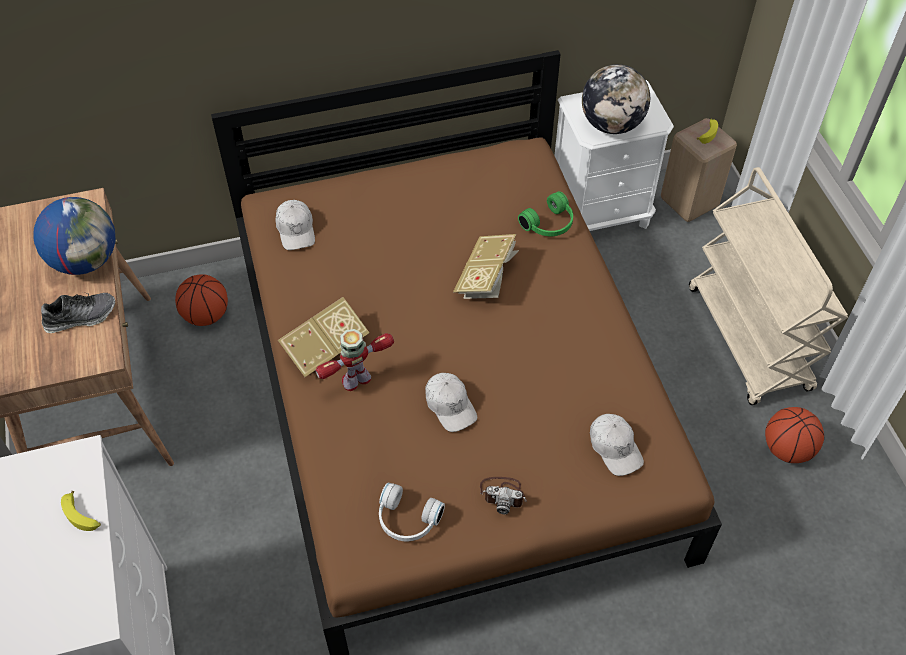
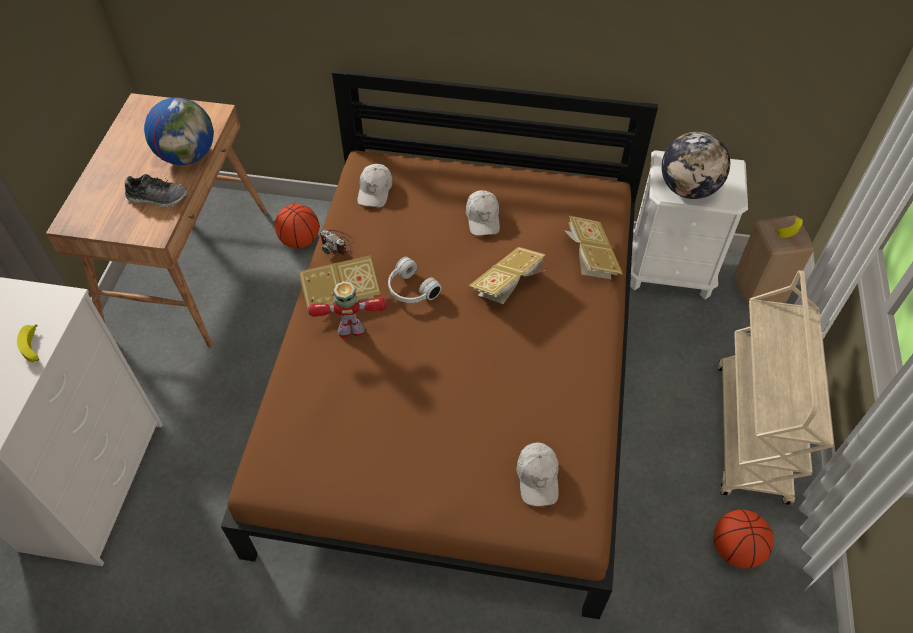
camera: 25 degrees right, 0 degrees up
(406, 521) = (323, 464): white headphones -> white headphones (410, 290)
(450, 405) = (415, 381): white cap -> white cap (483, 218)
(503, 494) = (416, 476): camera -> camera (337, 243)
(550, 224) = (590, 259): green headphones -> book

